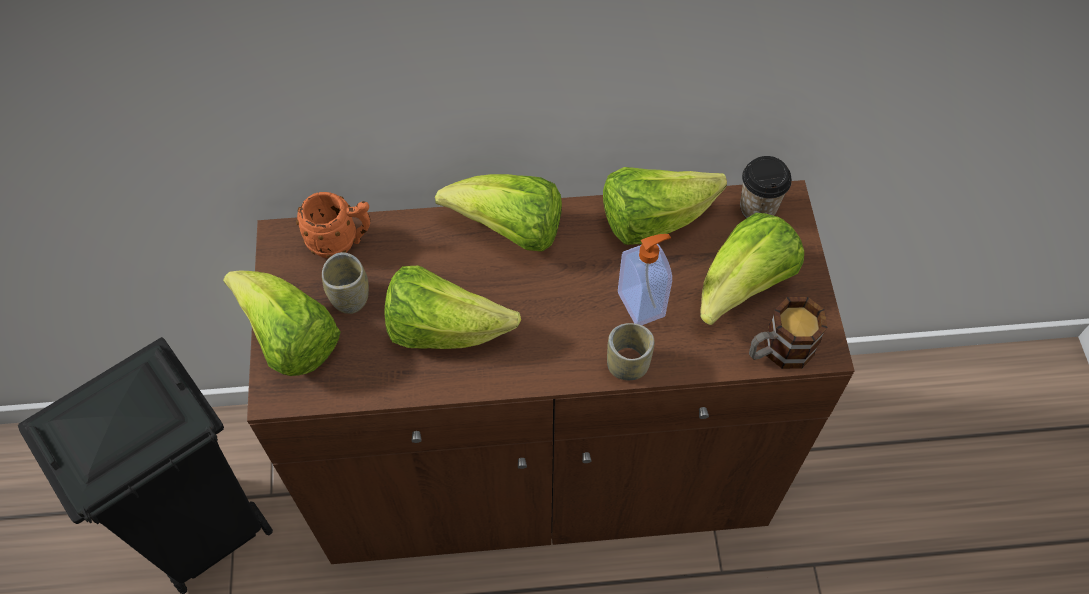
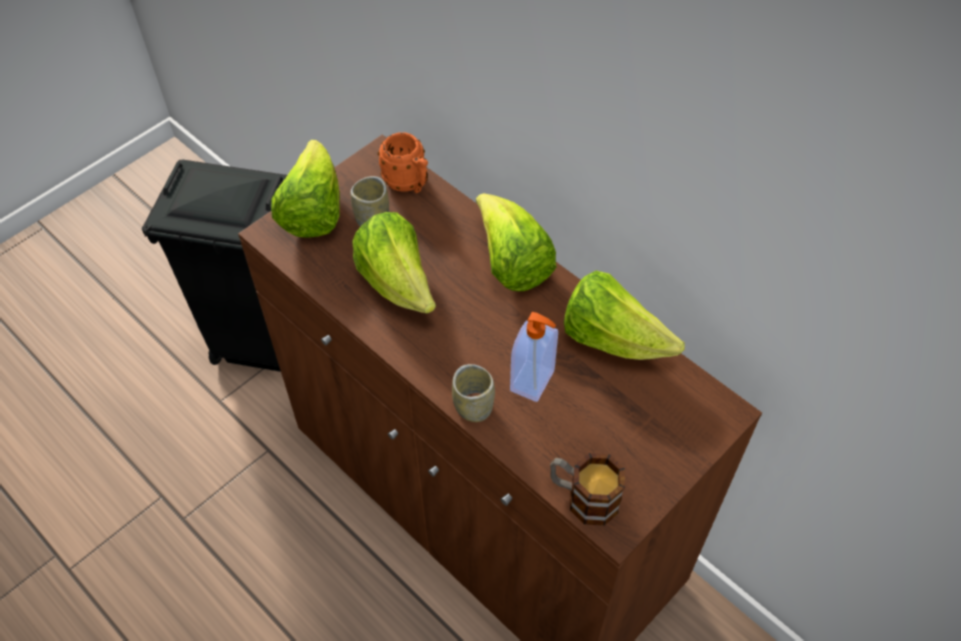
camera: 50 degrees right, 5 degrees down
(743, 287) = (615, 436): lettuce -> none
(758, 208) = (698, 398): cup -> none

